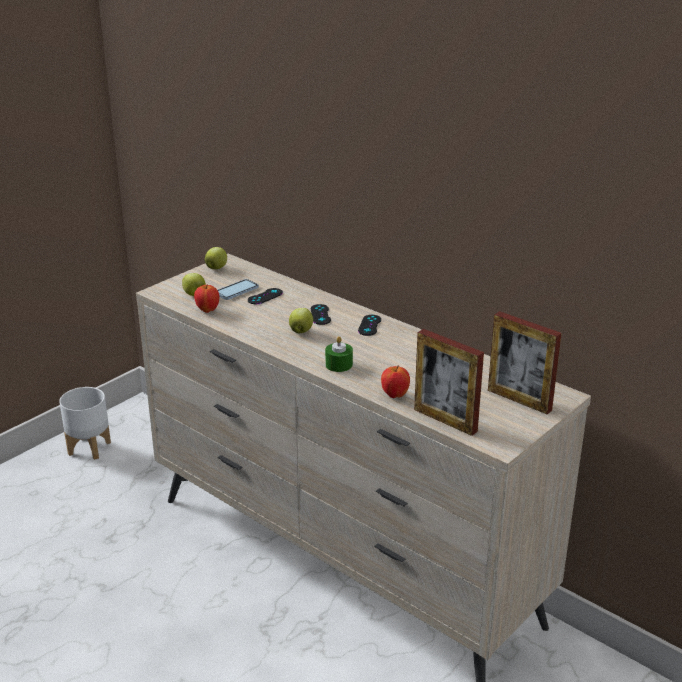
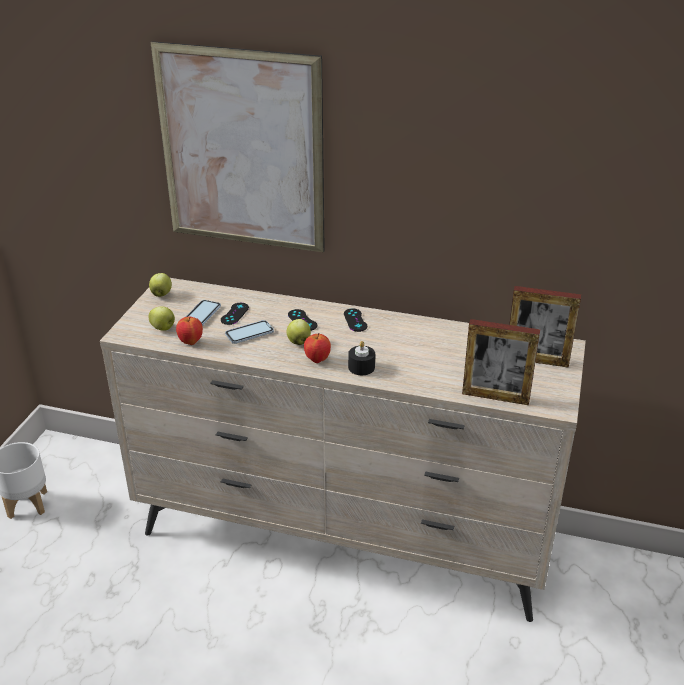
camera: 25 degrees left, 5 degrees up
(263, 315) = (249, 333): none -> phone
(298, 138) = (241, 150): none -> picture
(339, 365) = (361, 367): green candle -> black candle
(395, 395) = (434, 384): apple -> apple (317, 360)

